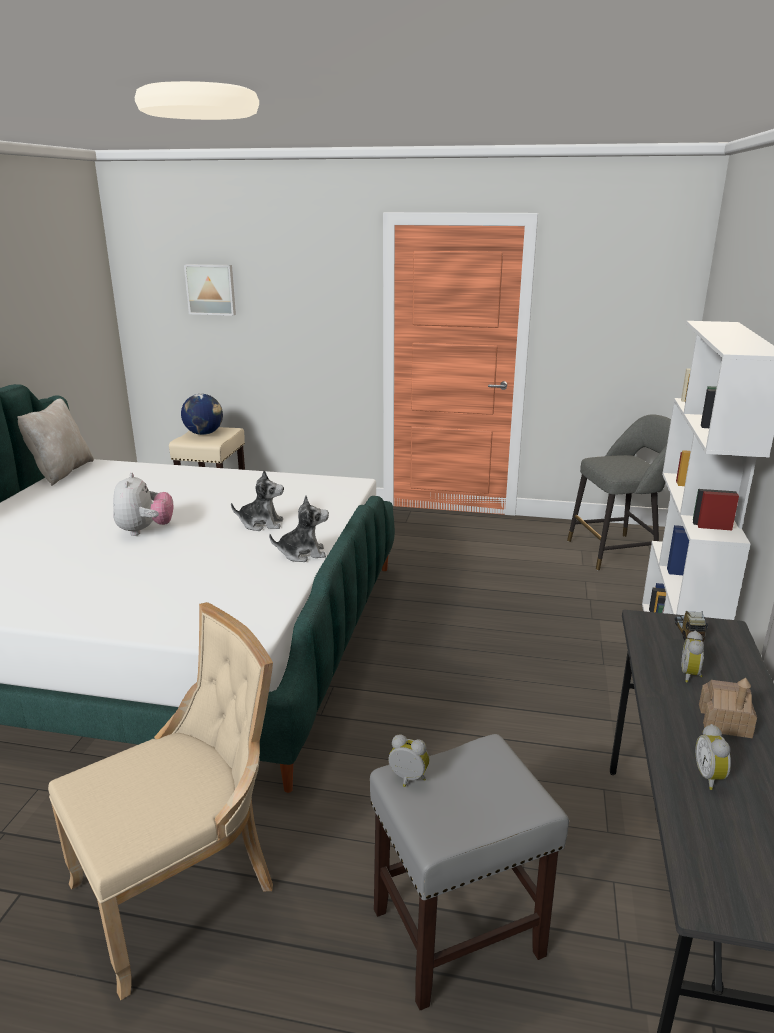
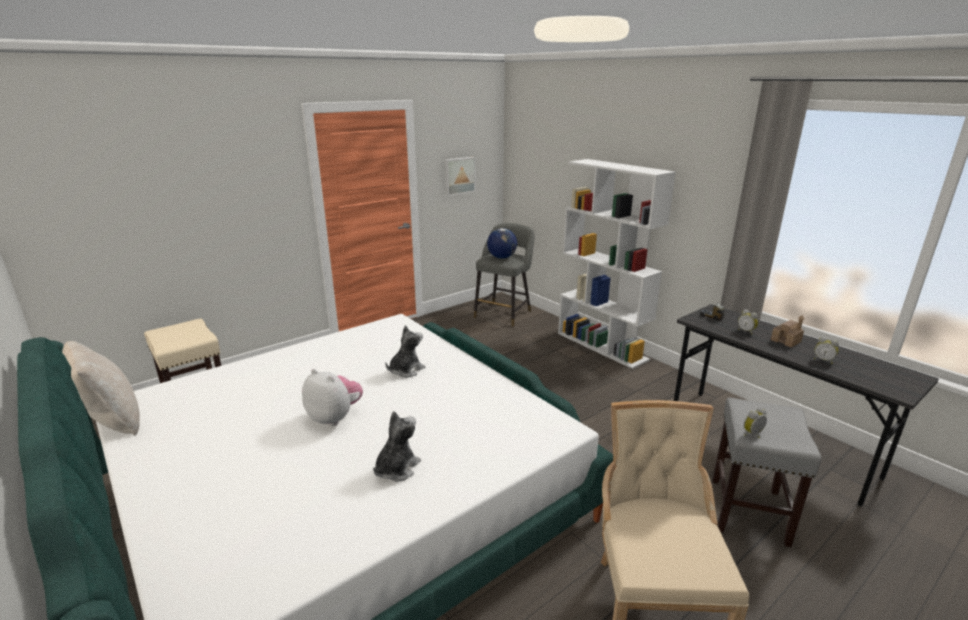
camera: 50 degrees left, 0 degrees up
(204, 433) = (174, 334): globe -> globe (501, 257)
(211, 289) = (133, 189): picture -> picture (459, 175)
(302, 554) = (475, 373): plush toy -> plush toy (396, 469)

